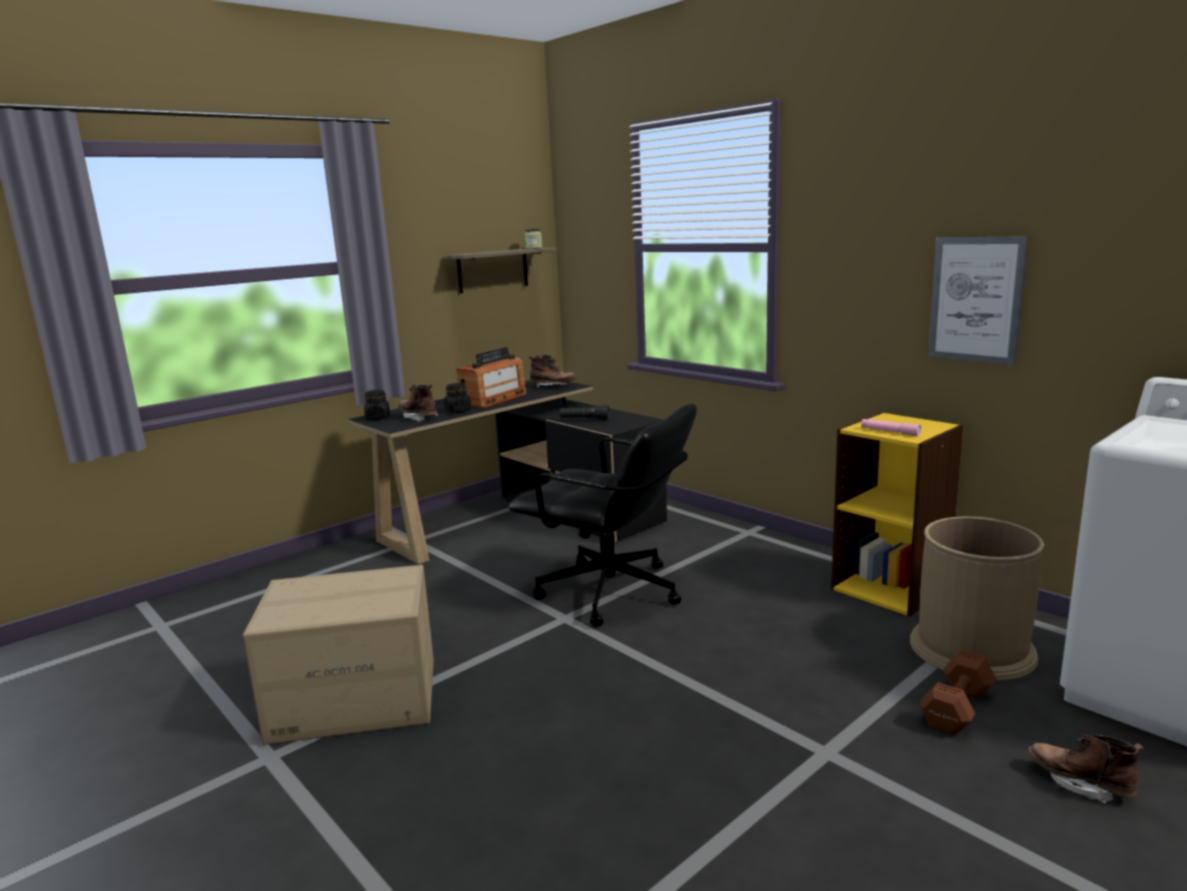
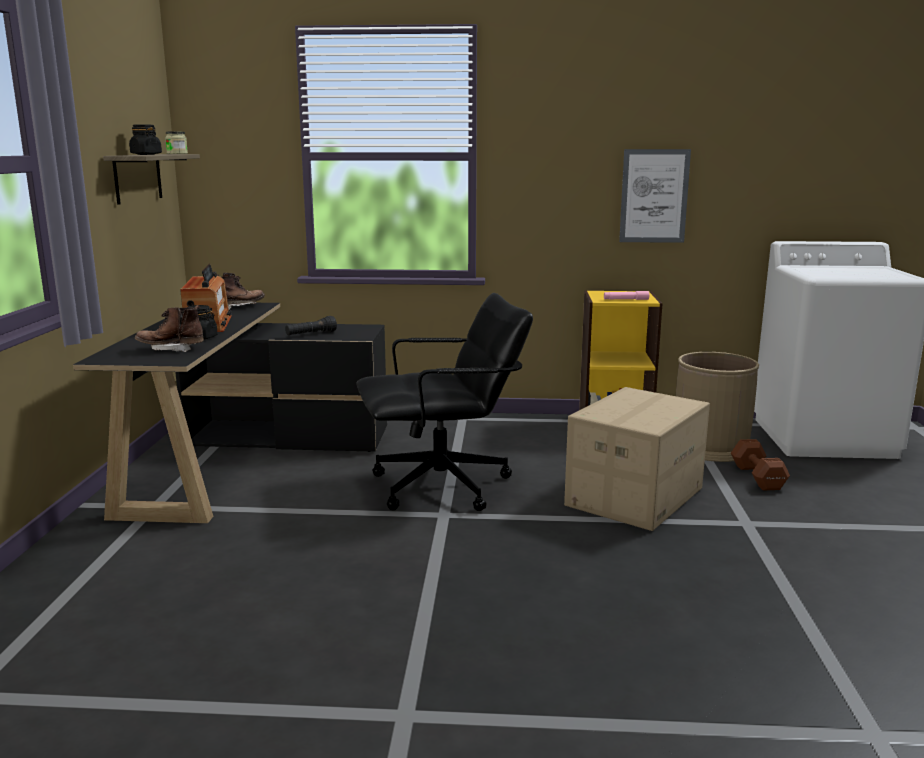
camera: 45 degrees left, 0 degrees up
(355, 699) = (388, 639): cardboard box -> cardboard box (633, 496)
(378, 418) = (115, 357): black jar -> black jar (146, 154)
(1079, 783) = (855, 489): brown boot -> none

